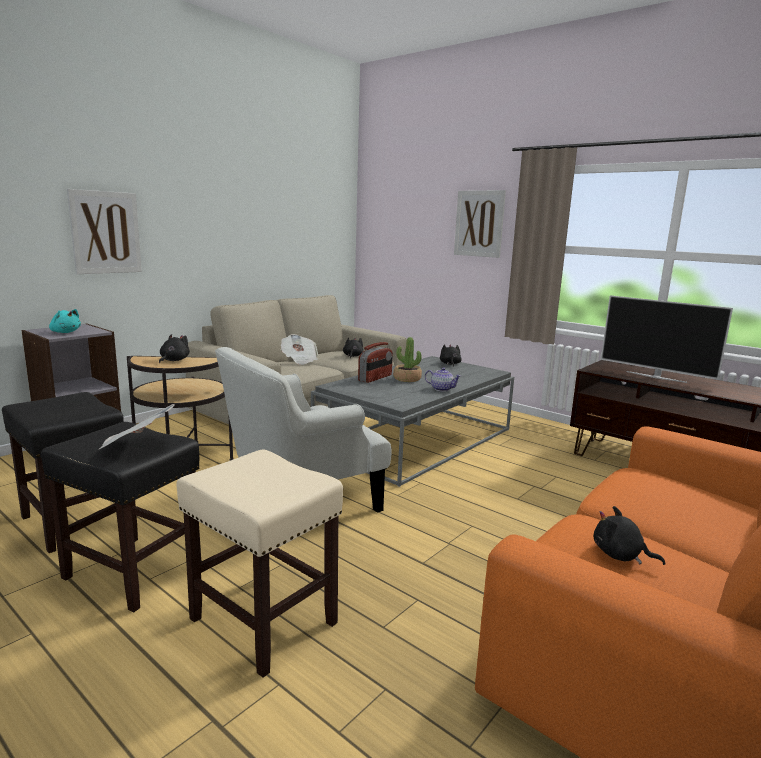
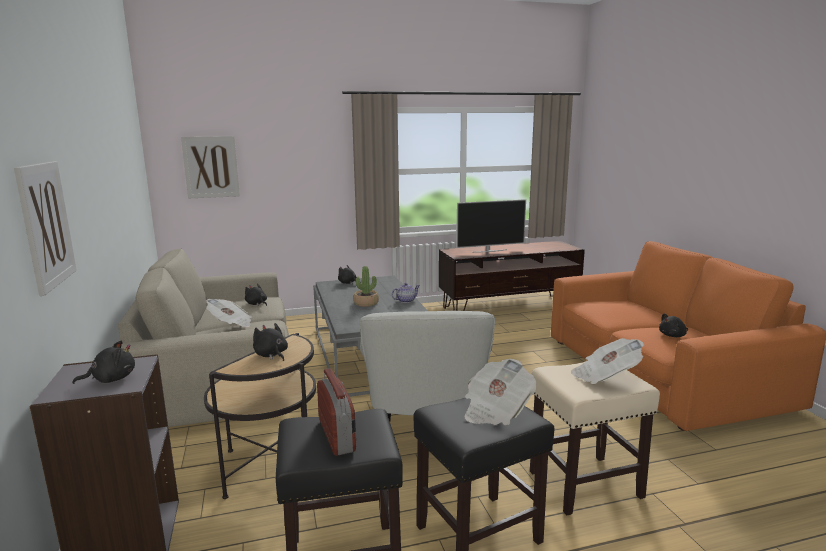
camera: 55 degrees left, 0 degrees up
(65, 332) = (111, 379): turquoise plush toy -> black plush toy
(267, 484) = (605, 376): none -> newspaper
(375, 378) = (348, 311): radio -> radio (337, 435)
(479, 223) = (310, 155): picture -> picture (211, 167)

